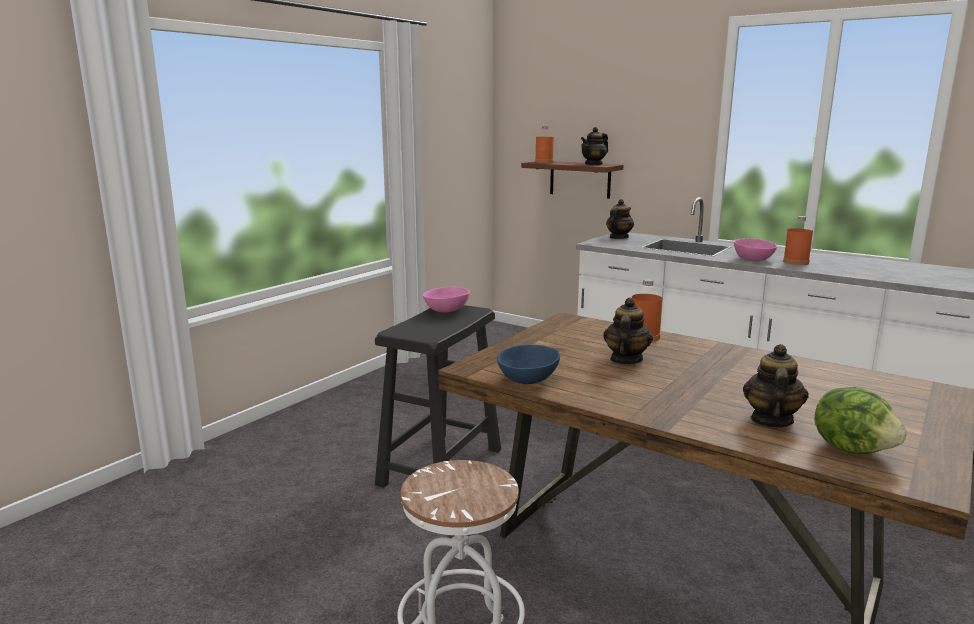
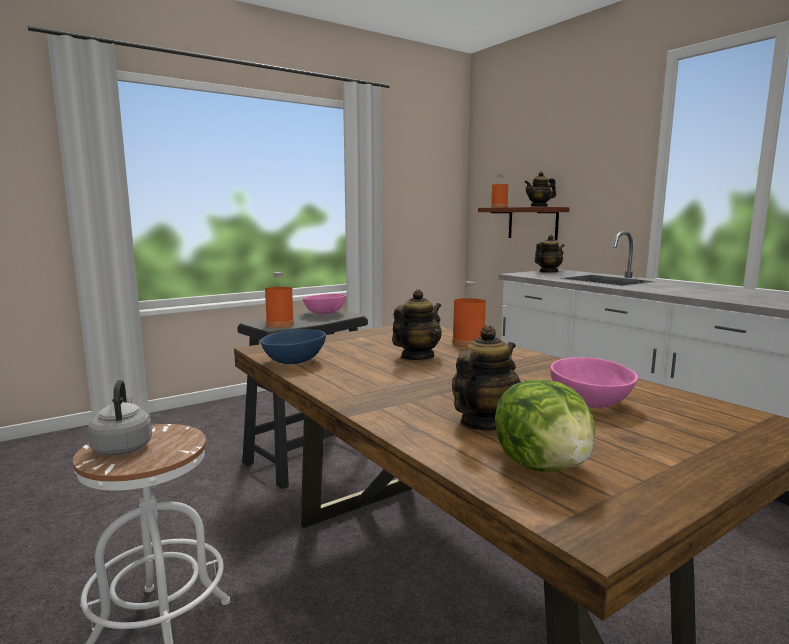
camera: 20 degrees right, 5 degrees down
(444, 492) = (123, 447): none -> grey kettle
(752, 259) = (663, 289): pink bowl -> pink bowl (588, 402)
(796, 262) = (712, 293): orange bottle -> orange bottle (280, 325)

